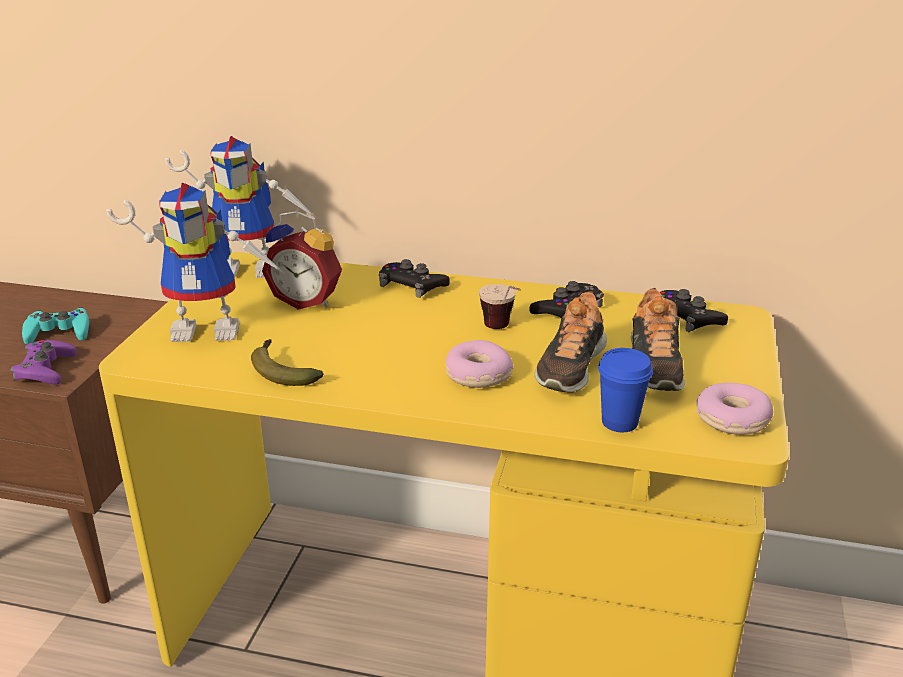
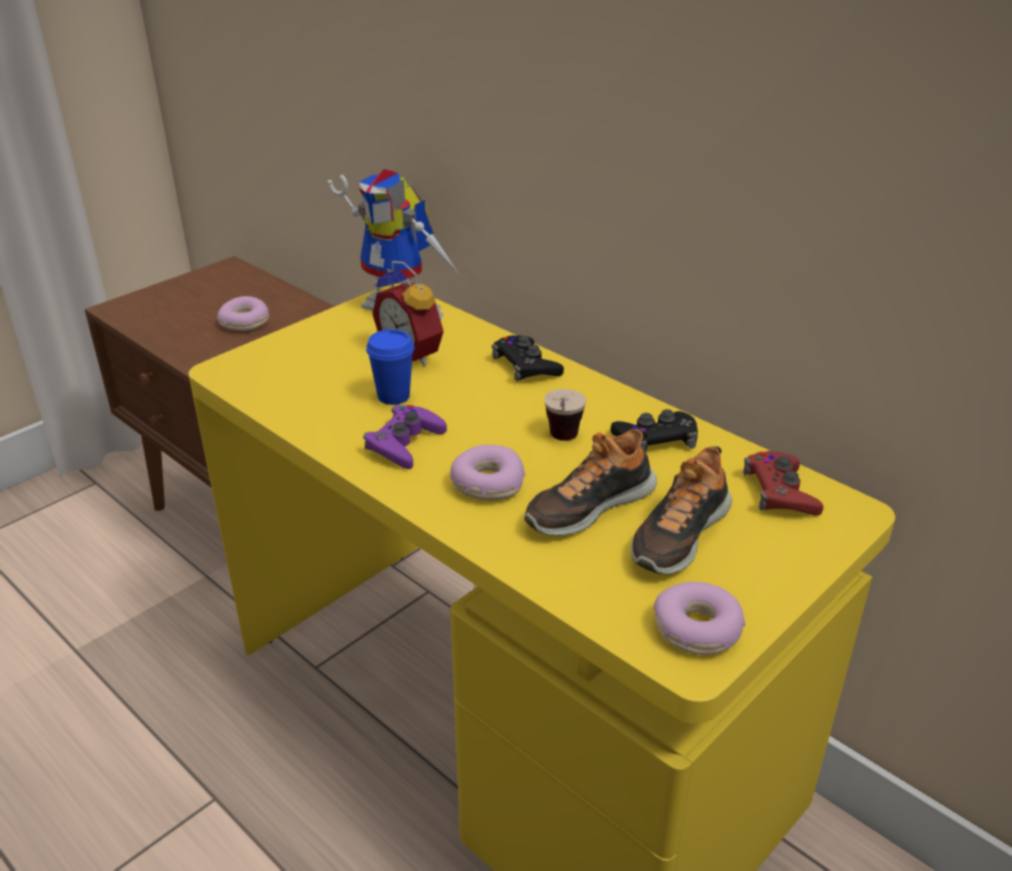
camera: 30 degrees right, 5 degrees up
(45, 369) = (207, 355): purple game controller -> purple game controller (404, 443)
(59, 332) = (245, 322): turquoise game controller -> donut
(212, 328) = (309, 358): toy robot -> none
(281, 371) = (321, 420): banana -> none
(619, 422) = (572, 586): blue cup -> blue cup (393, 396)
(686, 318) = (779, 492): black game controller -> red game controller

